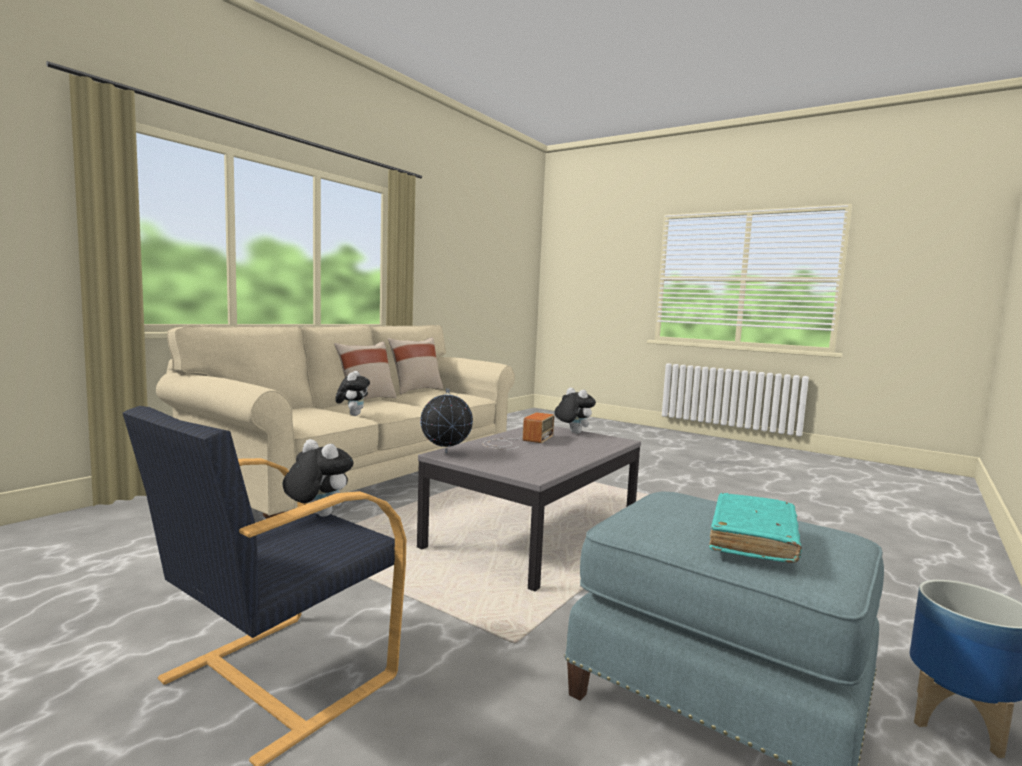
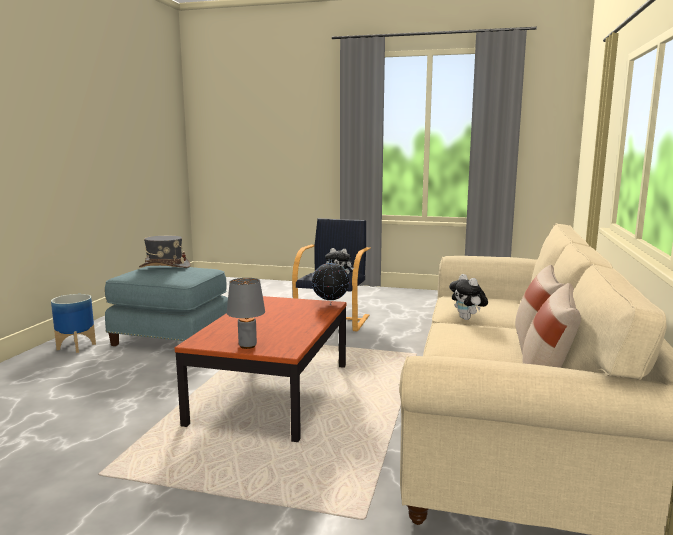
camera: 160 degrees right, 5 degrees up
(517, 441) = (292, 324): radio -> none
(533, 533) = (273, 393): grey coffee table -> brown coffee table
(572, 432) = (248, 346): plush toy -> grey table lamp
(753, 539) = (165, 267): turquoise book -> grey hat

